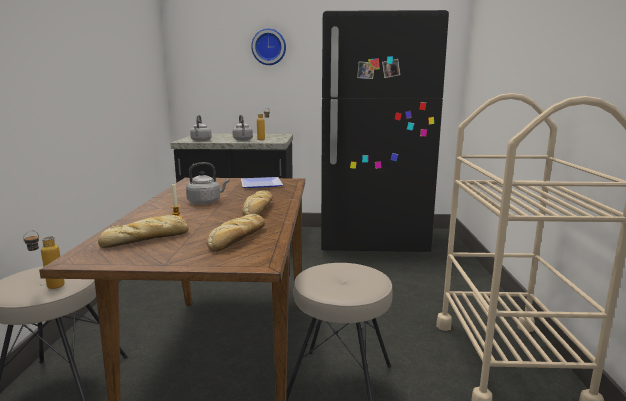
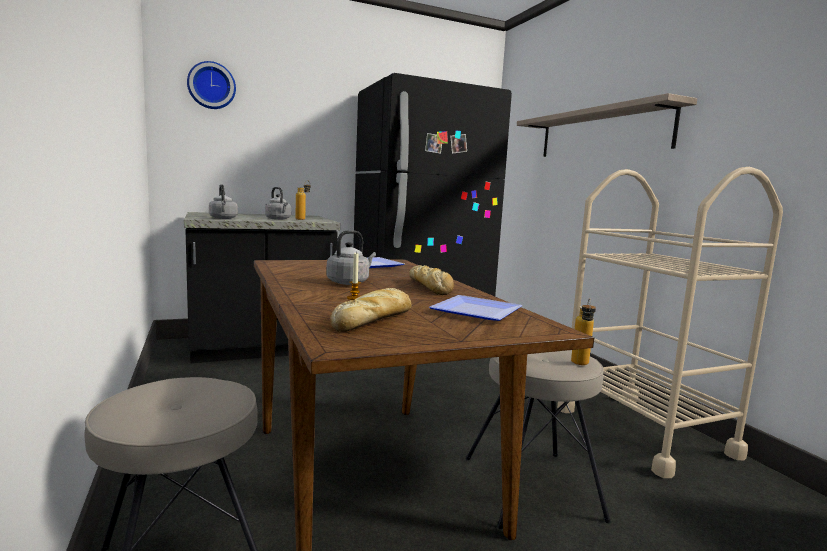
camera: 25 degrees left, 5 degrees down
(49, 288) = (209, 409): bottle -> bottle (580, 365)
(237, 239) = (478, 312): bread -> plate
(269, 47) = (292, 109): wall clock -> wall clock (211, 86)
(529, 48) = (601, 133): none -> shelf

